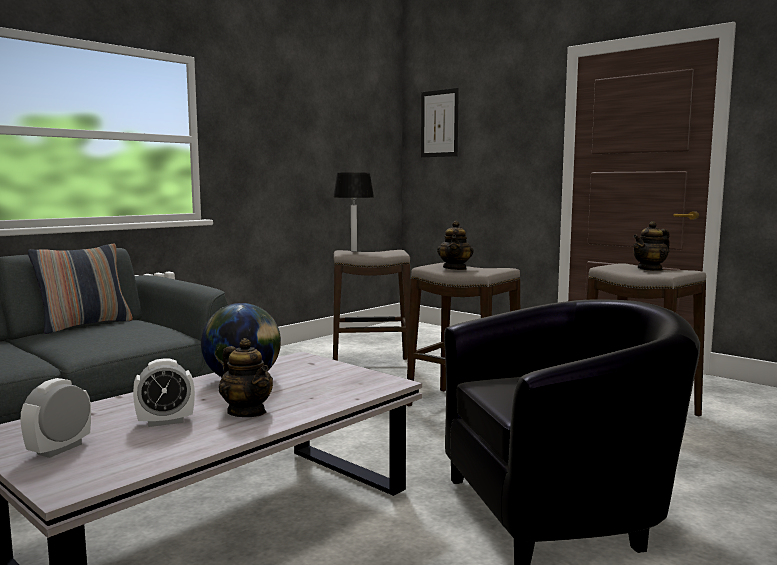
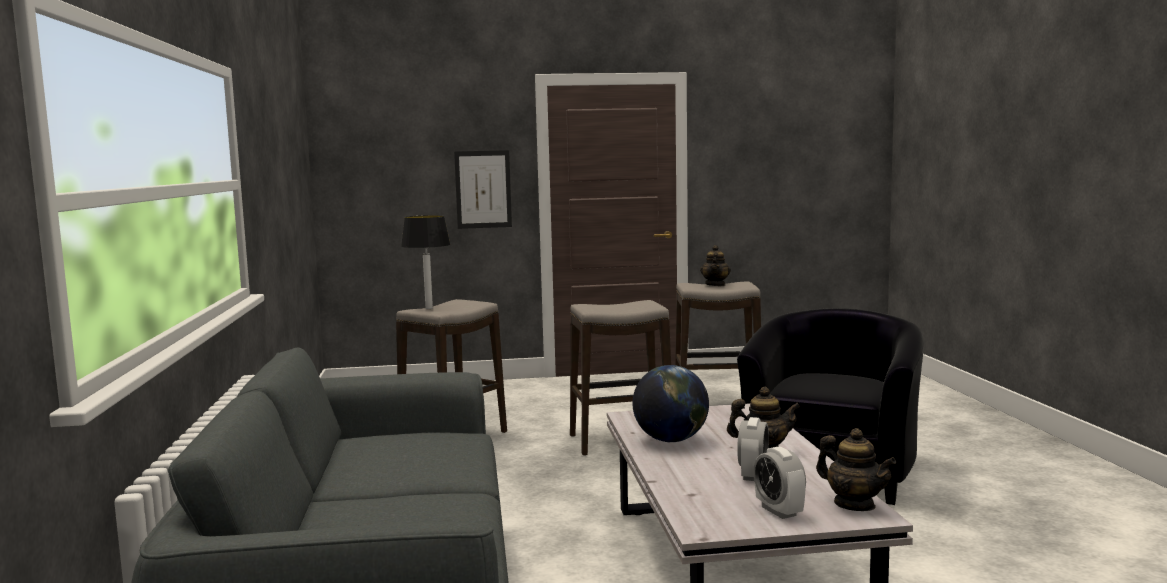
camera: 50 degrees left, 0 degrees up
(85, 325) = (334, 458): pillow -> none
(439, 123) = (372, 144): picture -> picture (483, 189)
(455, 268) = (615, 308): teapot -> teapot (854, 505)

